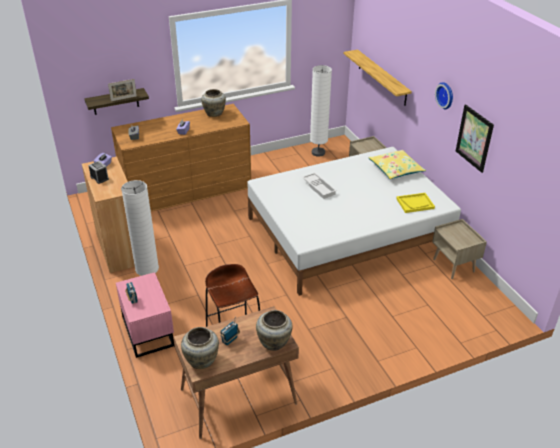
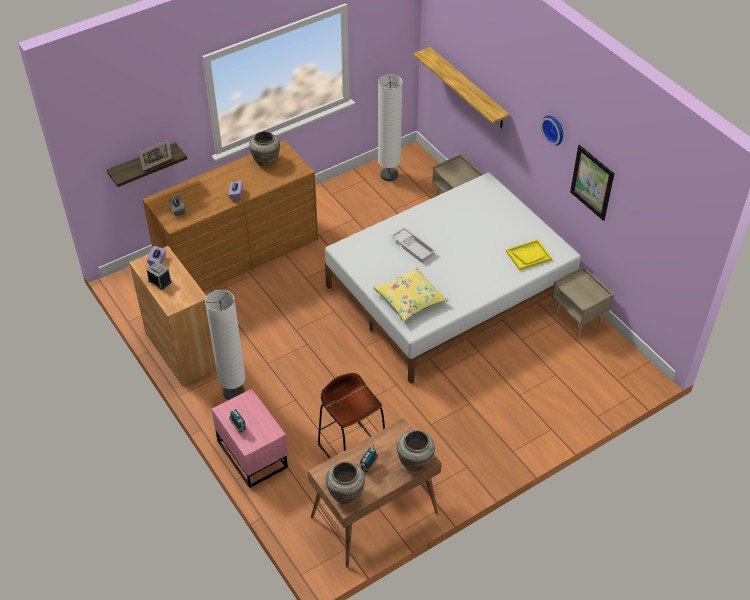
camera: 10 degrees left, 10 degrees up
(396, 169) = (498, 208): yellow pillow -> yellow pillow (410, 299)

